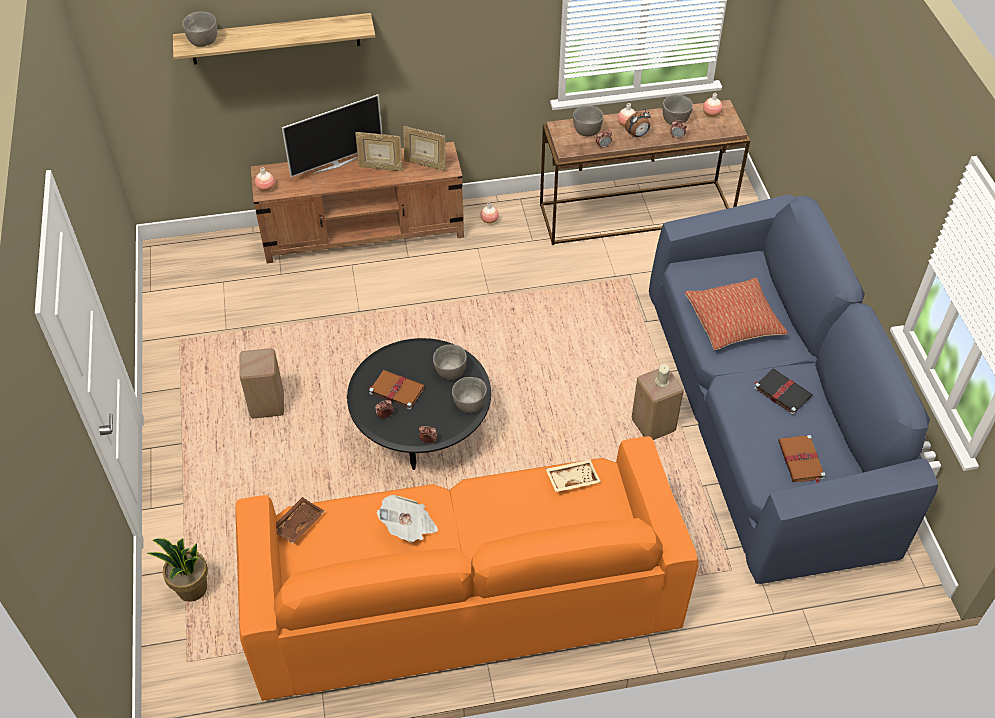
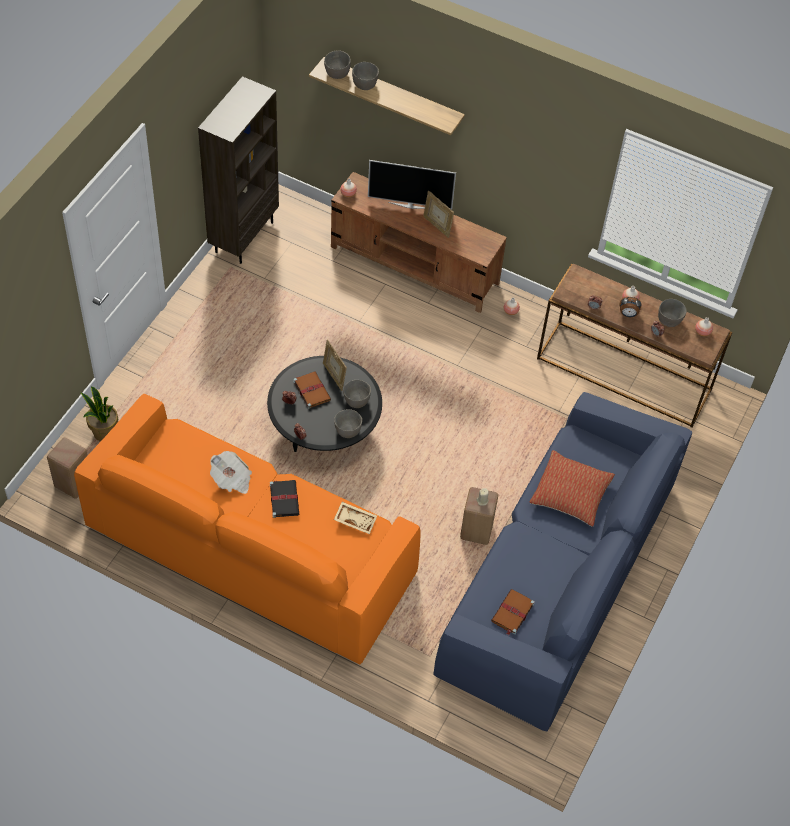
camera: 35 degrees right, 5 degrees up
(167, 304) = (243, 236): none -> brown bookcase
(266, 404) = (245, 346): beige stool -> beige stool (73, 482)
(297, 523) = (172, 432): brown tray -> none
(425, 164) = (469, 242): picture frame -> picture frame (334, 376)
(587, 130) = (594, 288): grey bowl -> grey bowl (365, 84)
(781, 392) = (549, 562): black book -> black book (284, 499)

